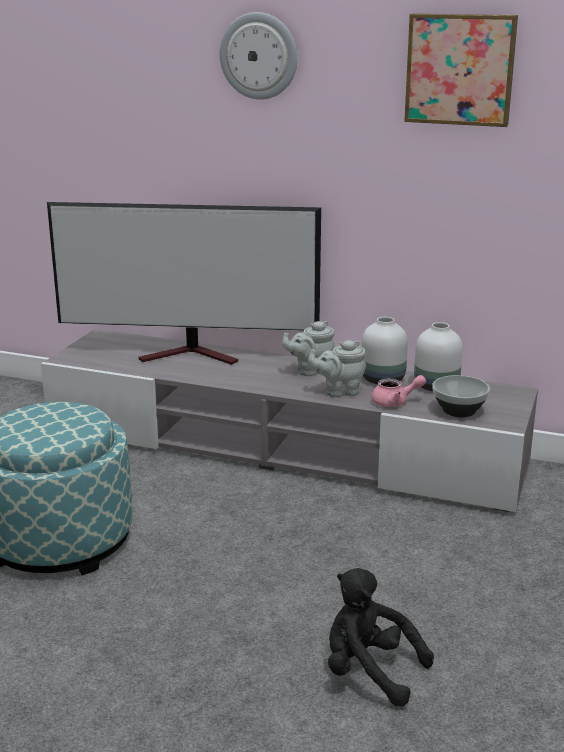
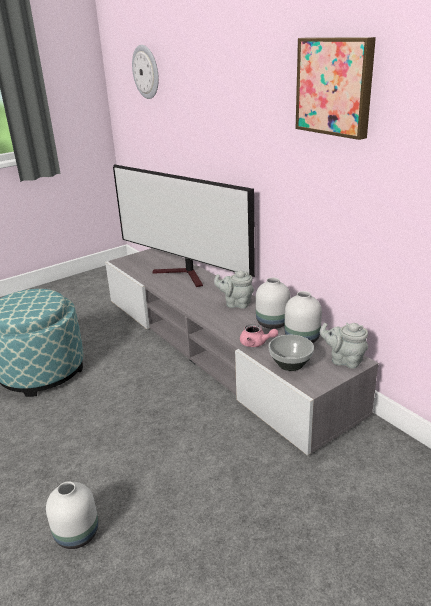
camera: 35 degrees right, 5 degrees up
(259, 56) = (224, 72): wall clock -> wall clock (146, 72)
(339, 391) = (232, 324): grey teapot -> grey teapot (344, 360)
(369, 671) = (78, 533): black plush toy -> white vase

